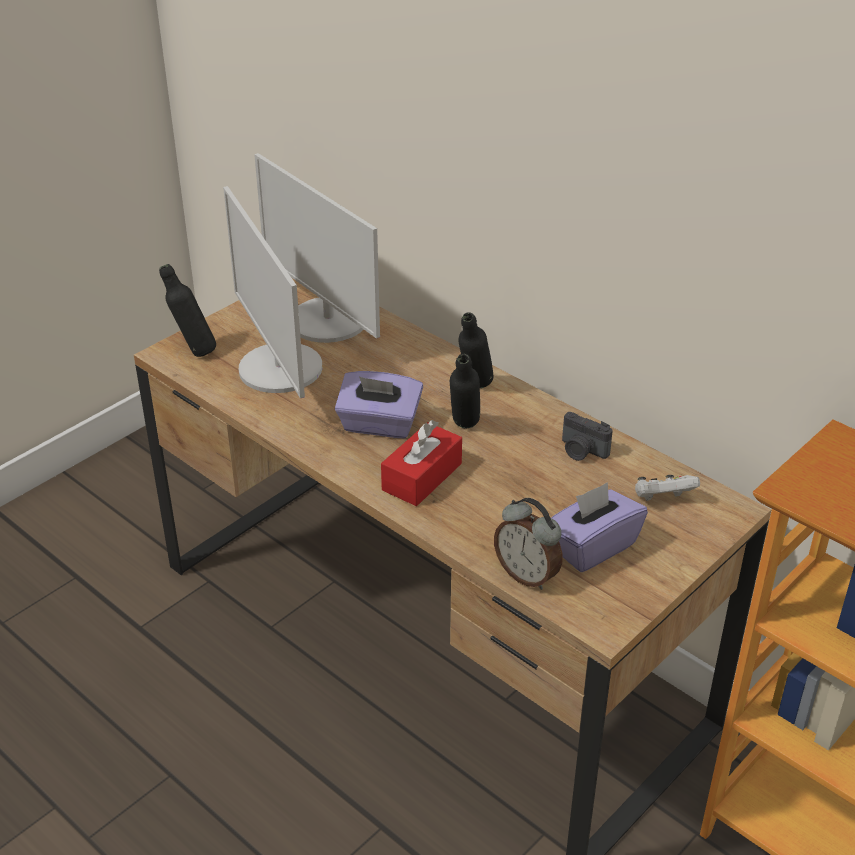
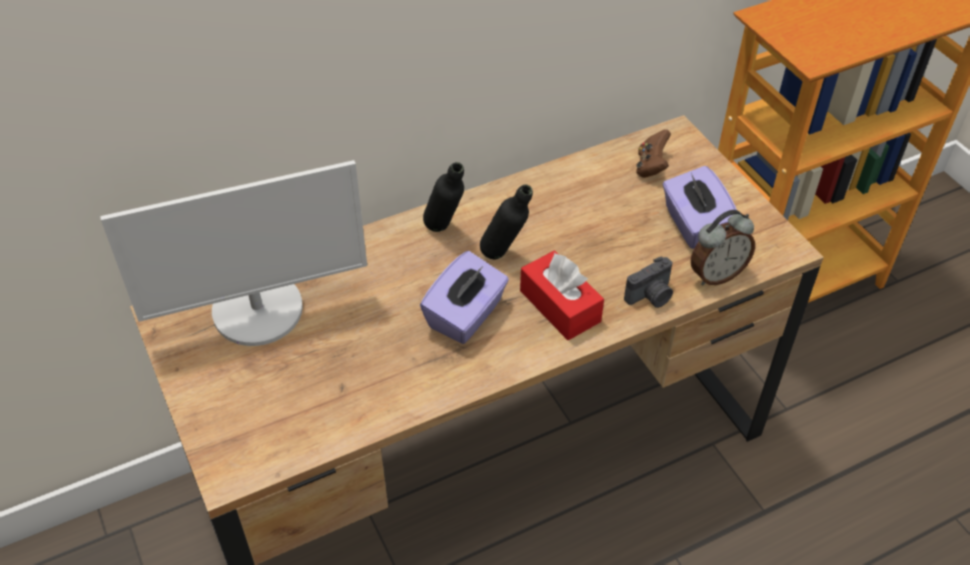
camera: 70 degrees left, 10 degrees up
(193, 351) = (241, 447): black bottle -> none
(279, 369) = (325, 374): monitor -> none
(581, 451) = (569, 191): camera -> camera (651, 296)
(662, 499) = (651, 166): white game controller -> brown game controller

